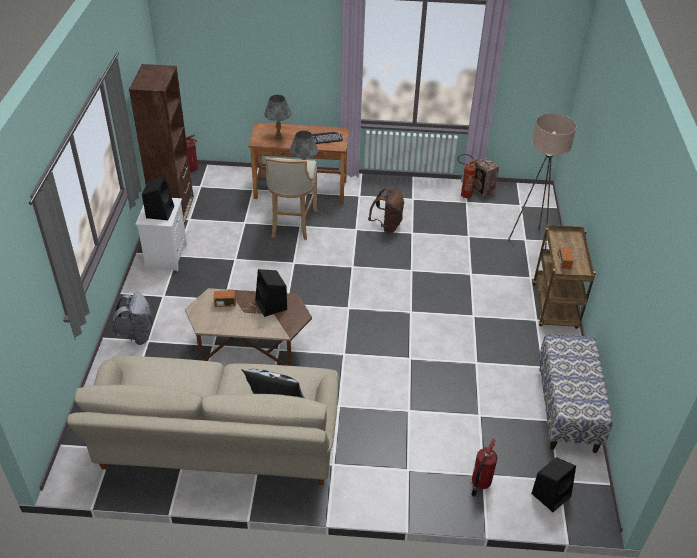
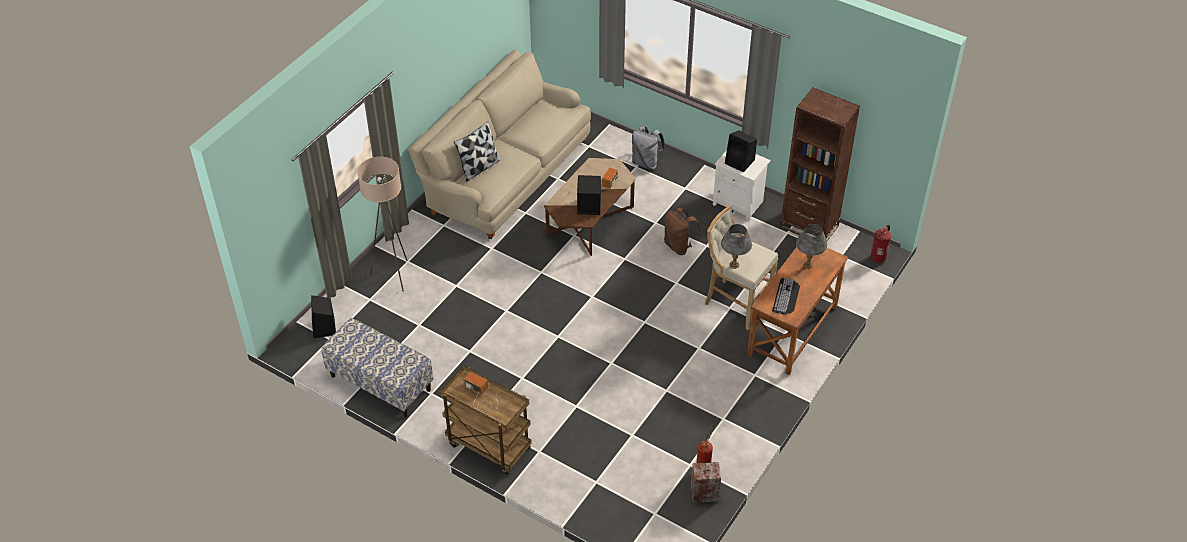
camera: 120 degrees right, 5 degrees up
(387, 226) = (688, 375): brown backpack -> brown backpack (679, 246)
(480, 483) = (365, 294): fire extinguisher -> none
(530, 240) = (592, 486): beige floor lamp -> beige floor lamp (393, 276)

